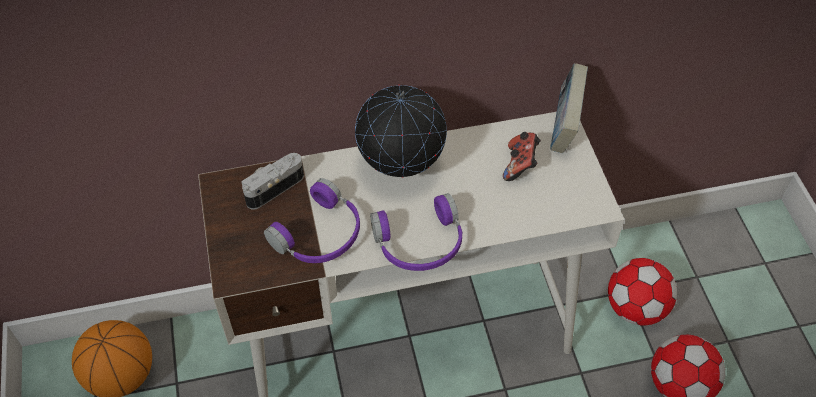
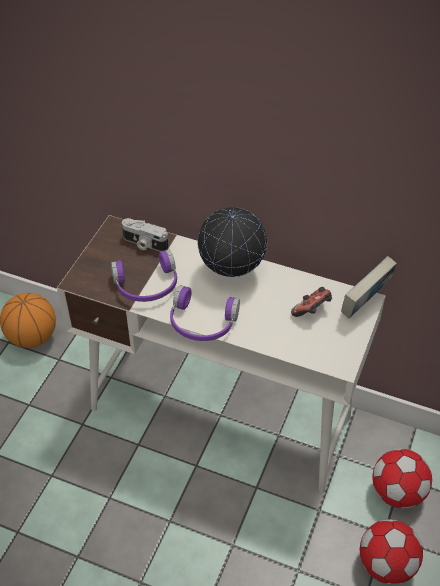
camera: 35 degrees right, 5 degrees down
(273, 187) = (144, 244): camera -> camera turned 150 degrees counterclockwise

